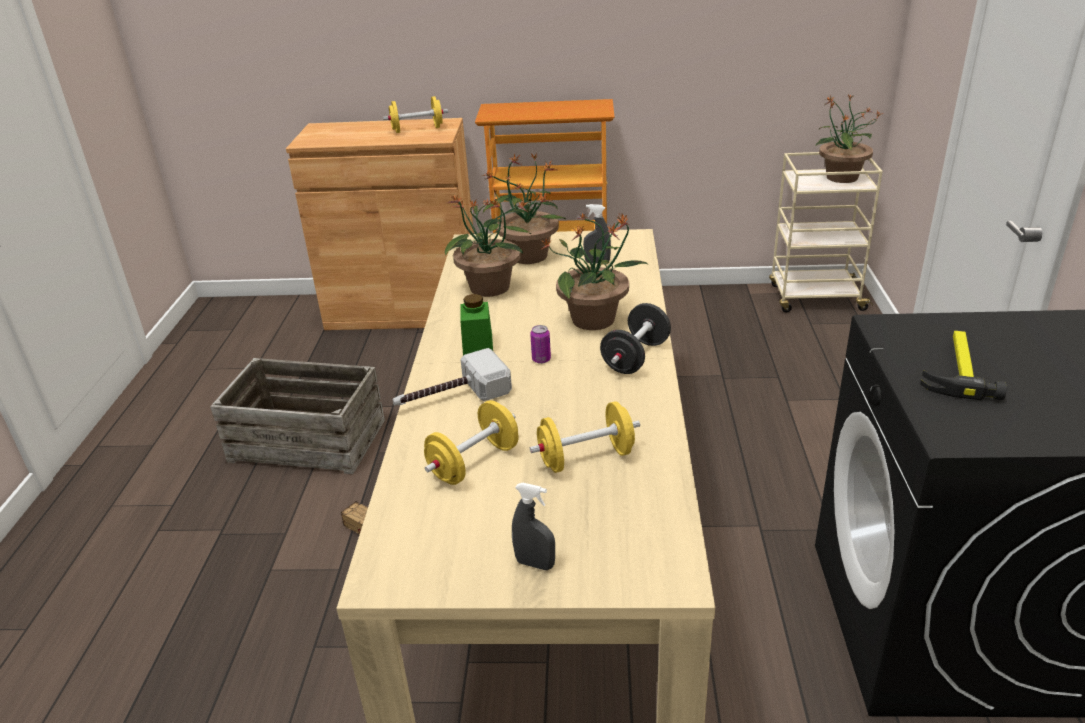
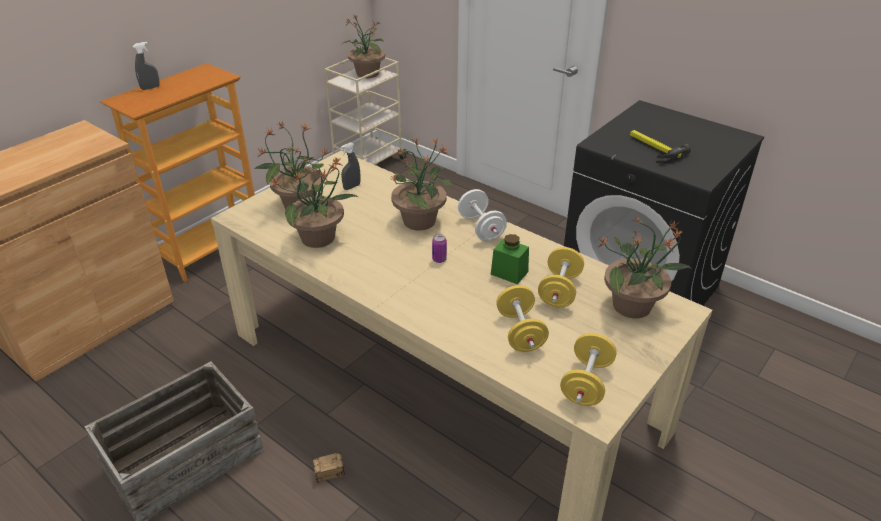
camera: 55 degrees left, 5 degrees up
(417, 129) = (66, 144): yellow dumbbell -> yellow dumbbell (586, 383)
(450, 397) = (436, 311): hammer -> none
(477, 345) = (387, 275): green jar -> green jar (509, 273)
(535, 564) = (634, 350): grey spray bottle -> grey spray bottle (150, 88)
(628, 528) = (633, 306): none -> potted plant
(635, 357) = (481, 228): black dumbbell -> white dumbbell

